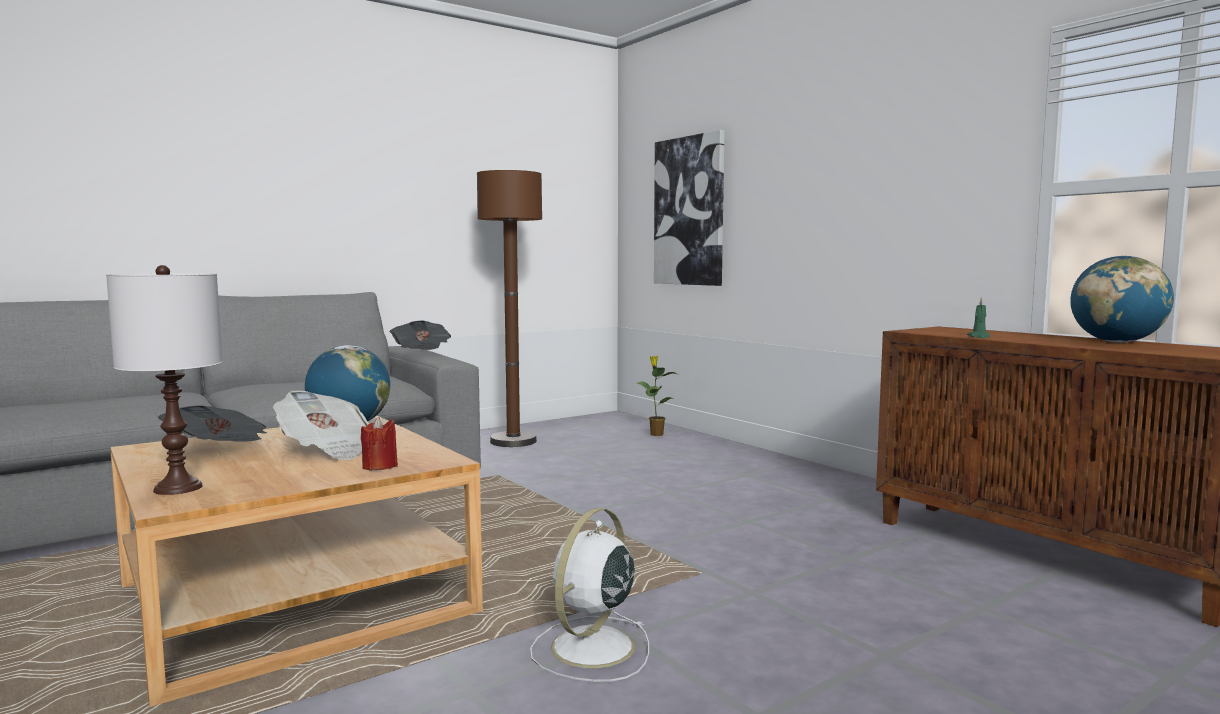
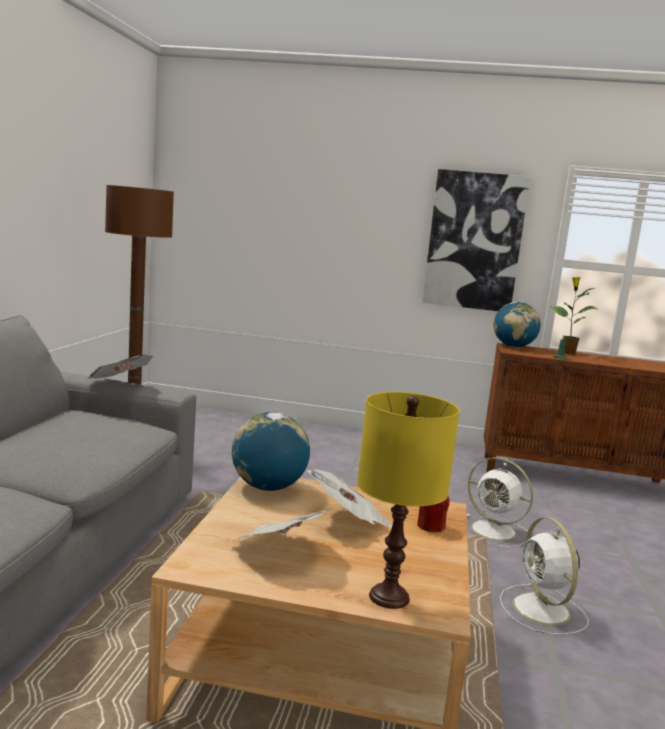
camera: 45 degrees left, 5 degrees up
(177, 488) = (389, 597): white table lamp -> yellow table lamp
(656, 434) = (229, 422): potted plant -> potted plant (567, 353)
(689, 211) = (251, 229): picture -> picture (474, 241)
(733, 572) = (495, 531): none -> white fan
(1117, 342) = (616, 359): globe -> globe (513, 346)

